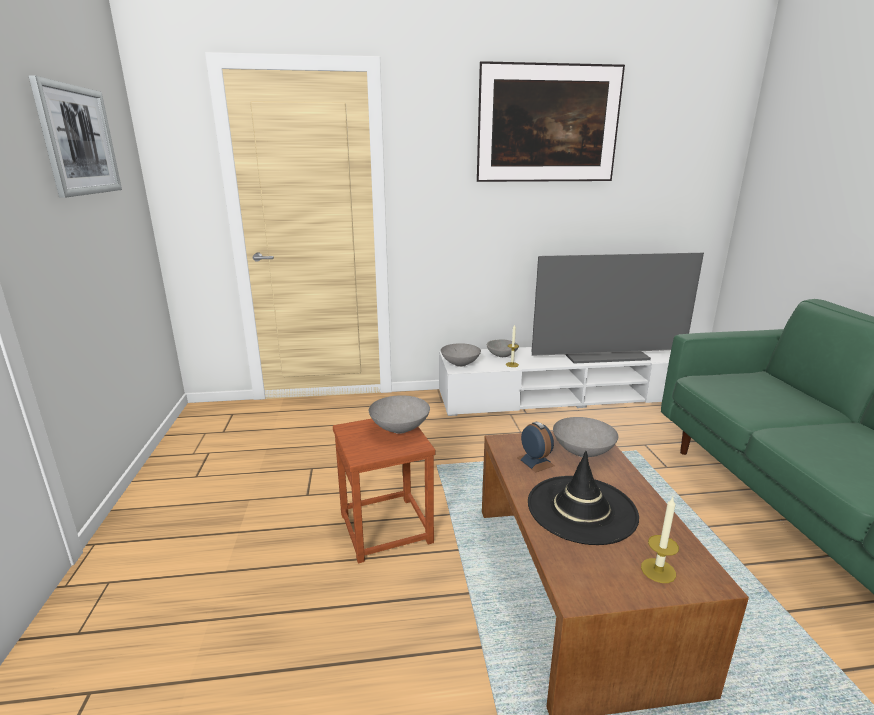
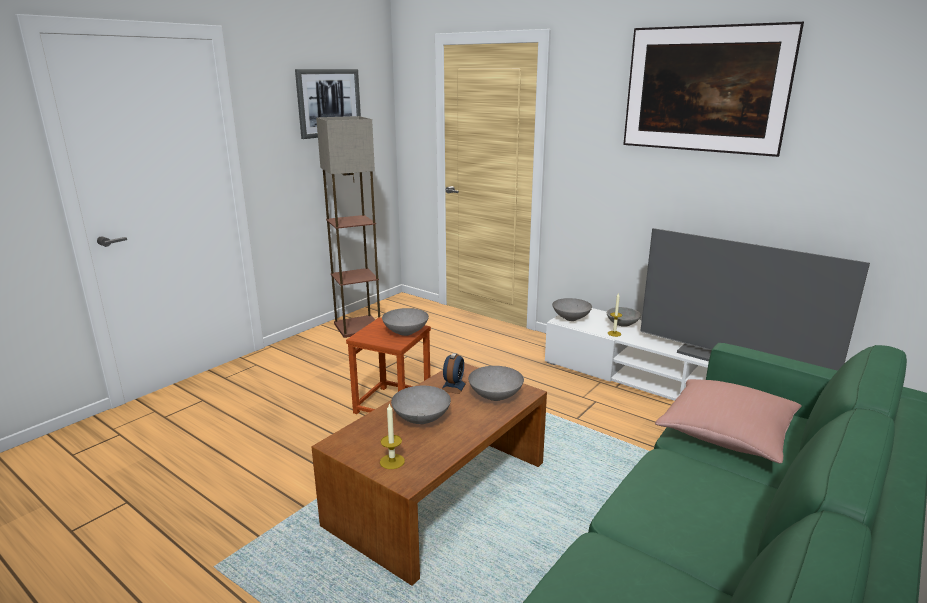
camera: 45 degrees right, 0 degrees up
(194, 462) = (358, 326): none -> floor lamp
(581, 509) = (421, 418): black hat -> grey bowl
(760, 400) = (726, 433): none -> pink pillow

